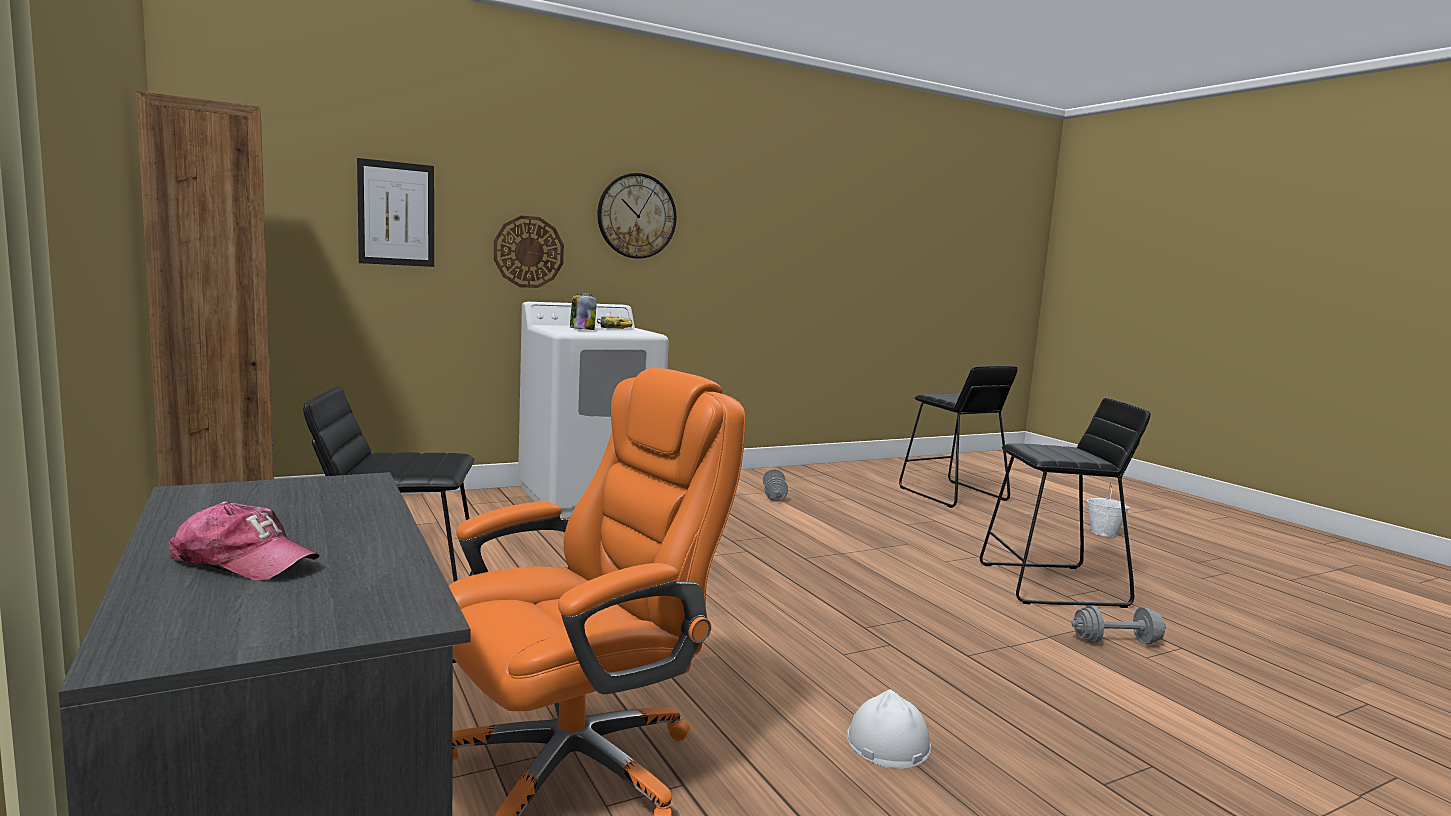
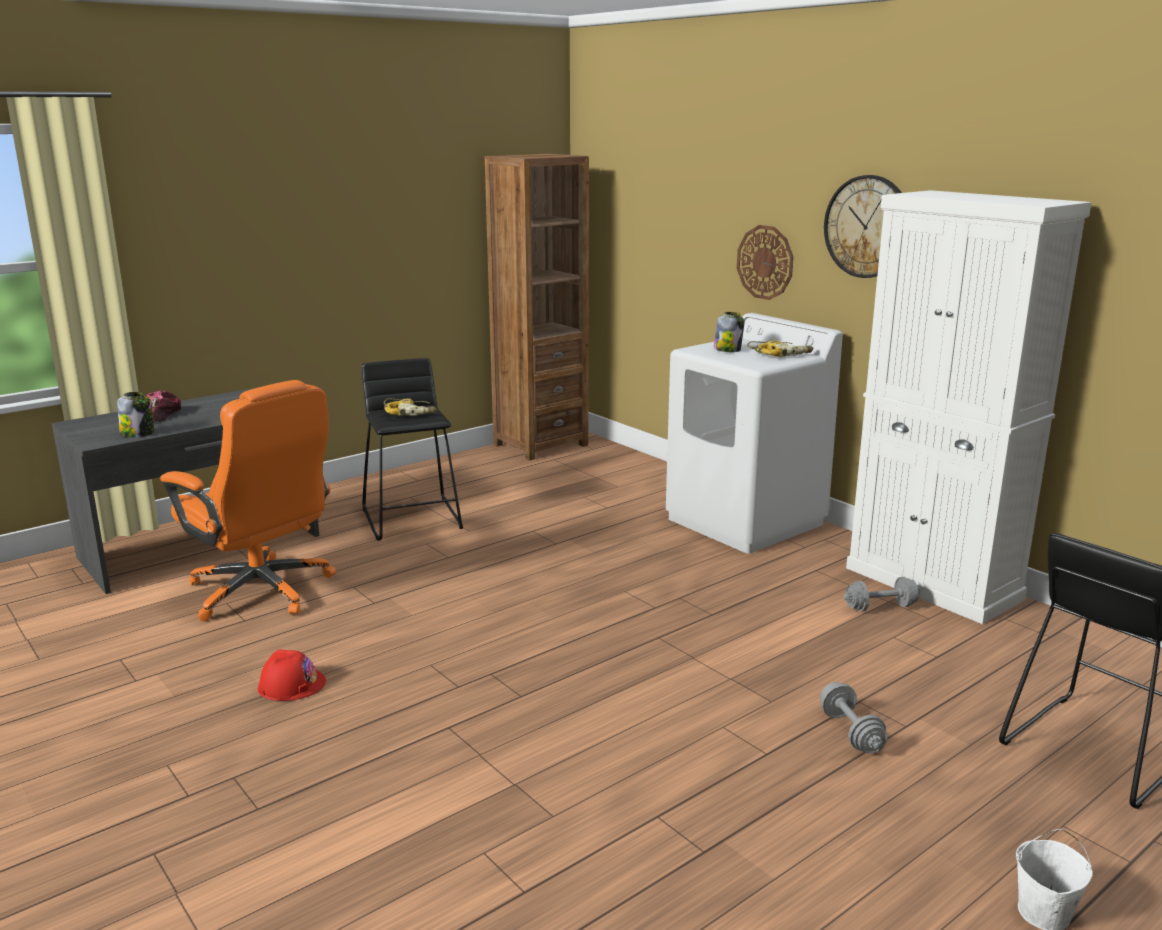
camera: 80 degrees right, 10 degrees up
(385, 577) = (138, 433): none -> jar
(396, 214) = (677, 222): picture -> none
(406, 461) = (410, 413): none -> power drill
(743, 478) = (933, 584): none -> white cabinet
(887, 742) = (291, 684): white hard hat -> red hard hat
(1052, 585) = (692, 808): black stool -> none
(1116, 641) = (521, 835): grey dumbbell -> grey dumbbell (850, 732)

